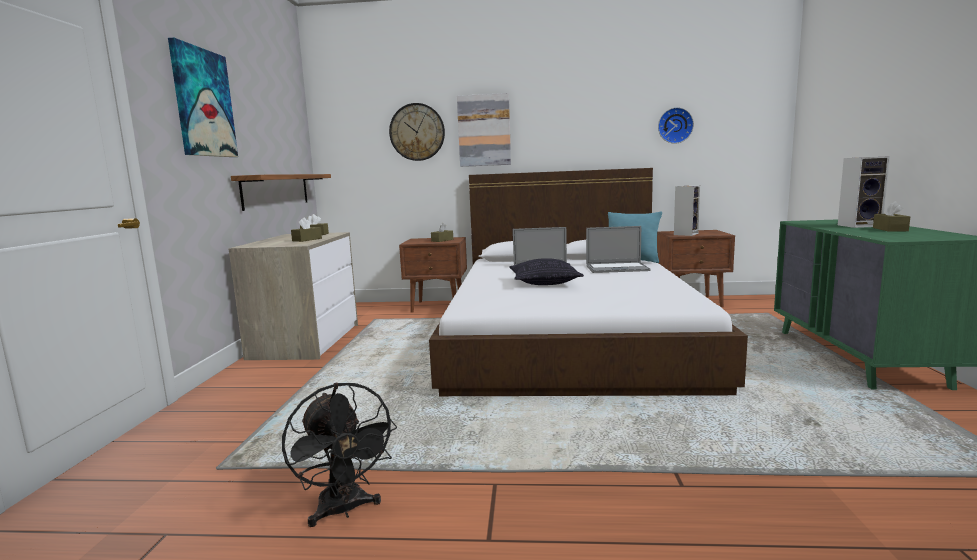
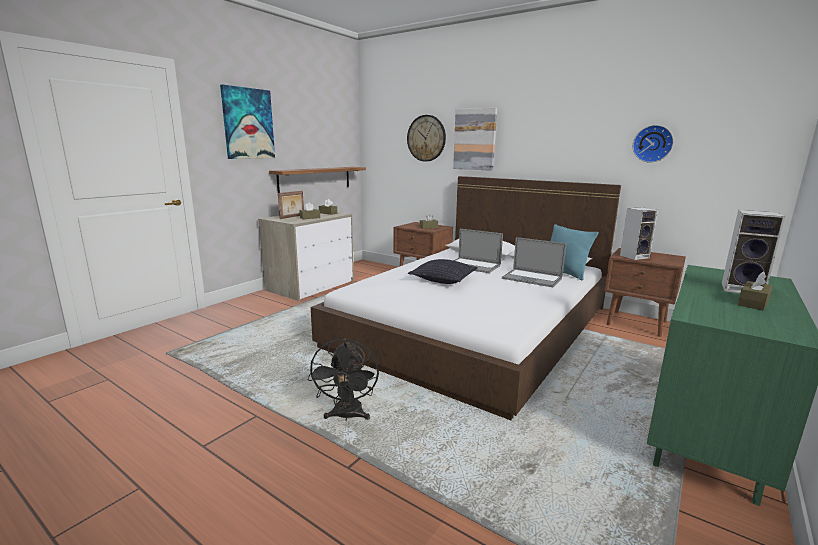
camera: 30 degrees right, 5 degrees up
(277, 241) = (292, 217): none -> picture frame
(344, 510) = (176, 399): black fan -> black fan (347, 416)

